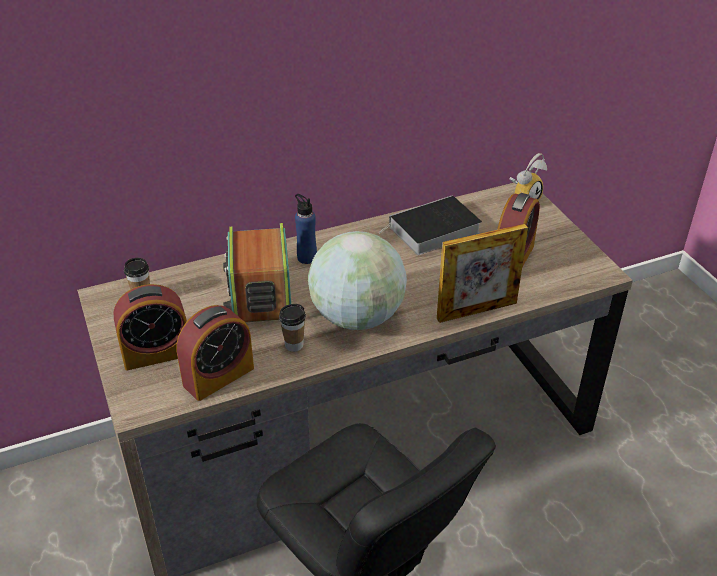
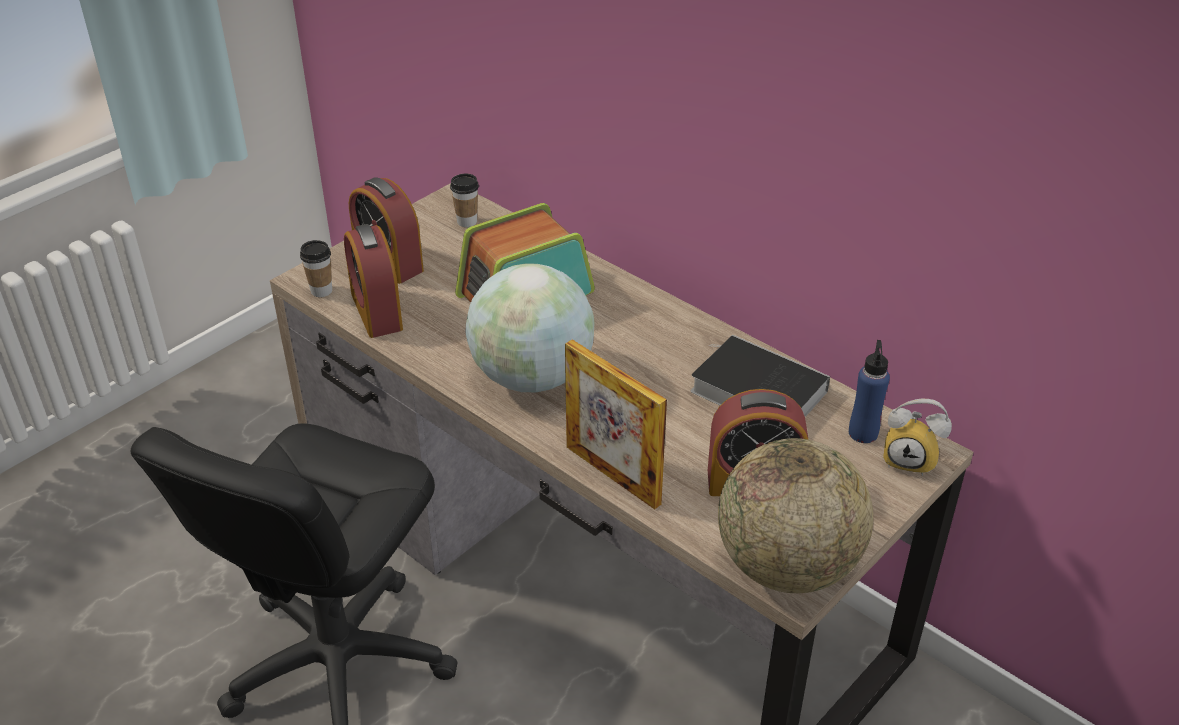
camera: 65 degrees right, 0 degrees up
(218, 376) = (376, 311): alarm clock -> alarm clock turned 45 degrees clockwise
(294, 345) = (454, 345): cup -> cup (321, 291)
(307, 257) = (615, 305): blue bottle -> blue bottle (863, 433)
(585, 269) = (787, 566): none -> globe

